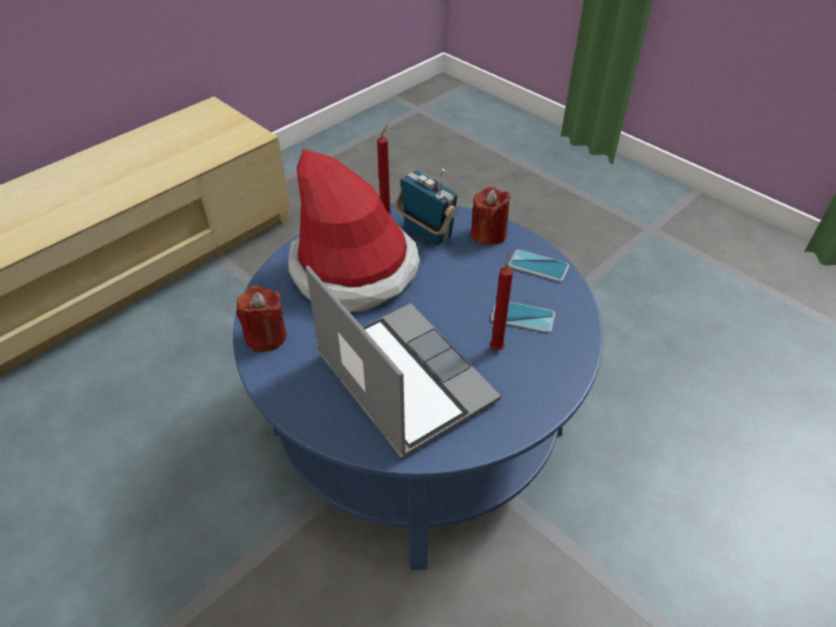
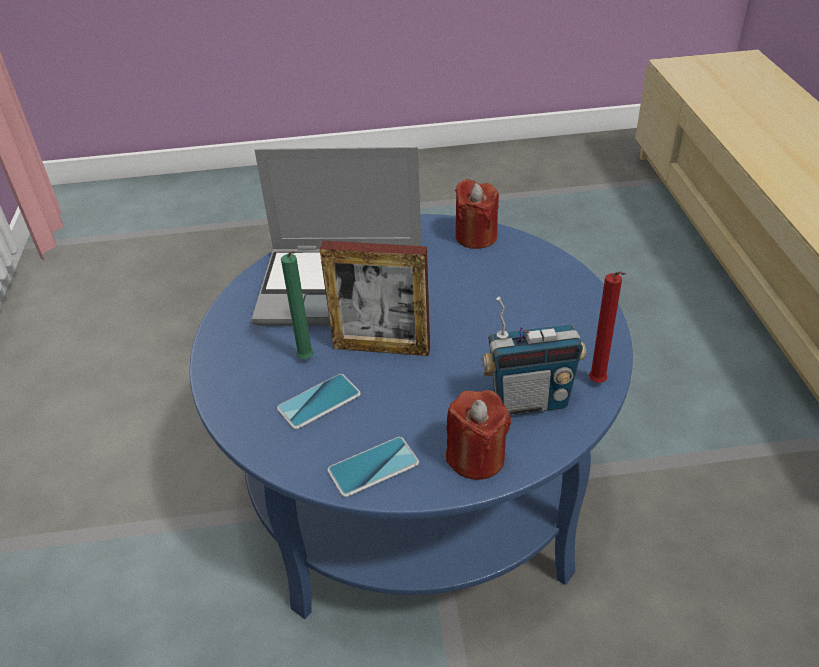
camera: 130 degrees right, 5 degrees down
(354, 270) = (516, 317): hat -> none
(446, 316) = (381, 348): none -> picture frame
(497, 347) = (307, 360): red candle -> green candle

